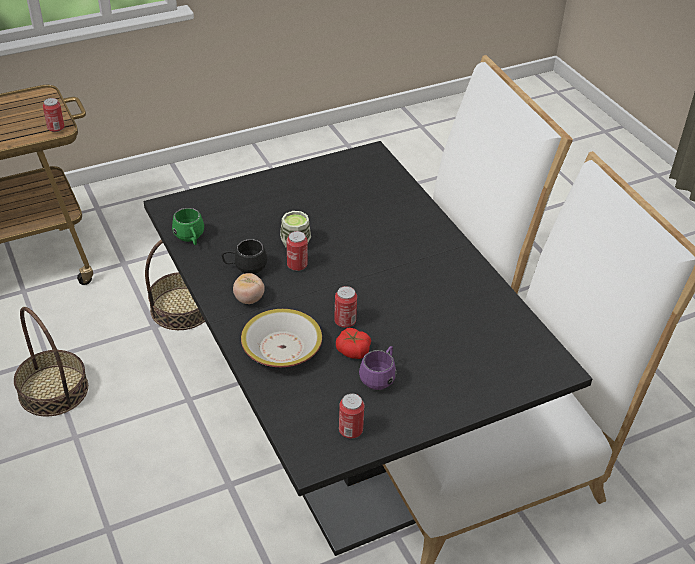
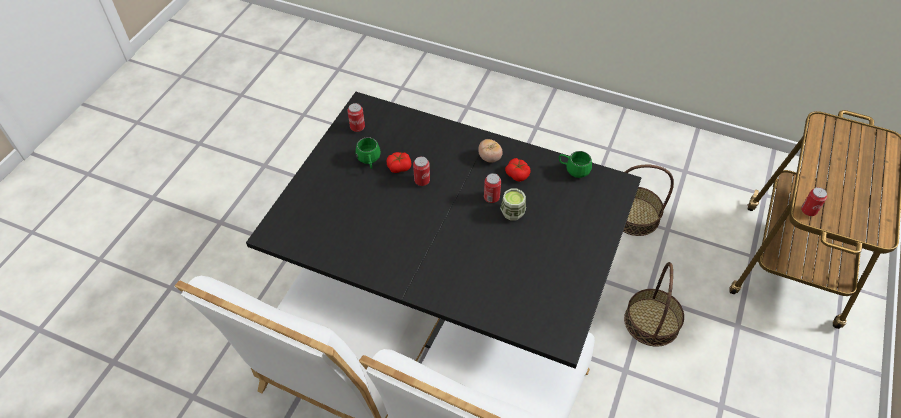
camera: 140 degrees right, 10 degrees up
(245, 268) = (517, 174): black mug -> tomato
(282, 348) = (437, 144): bowl -> none
(380, 377) = (369, 162): purple mug -> green mug

